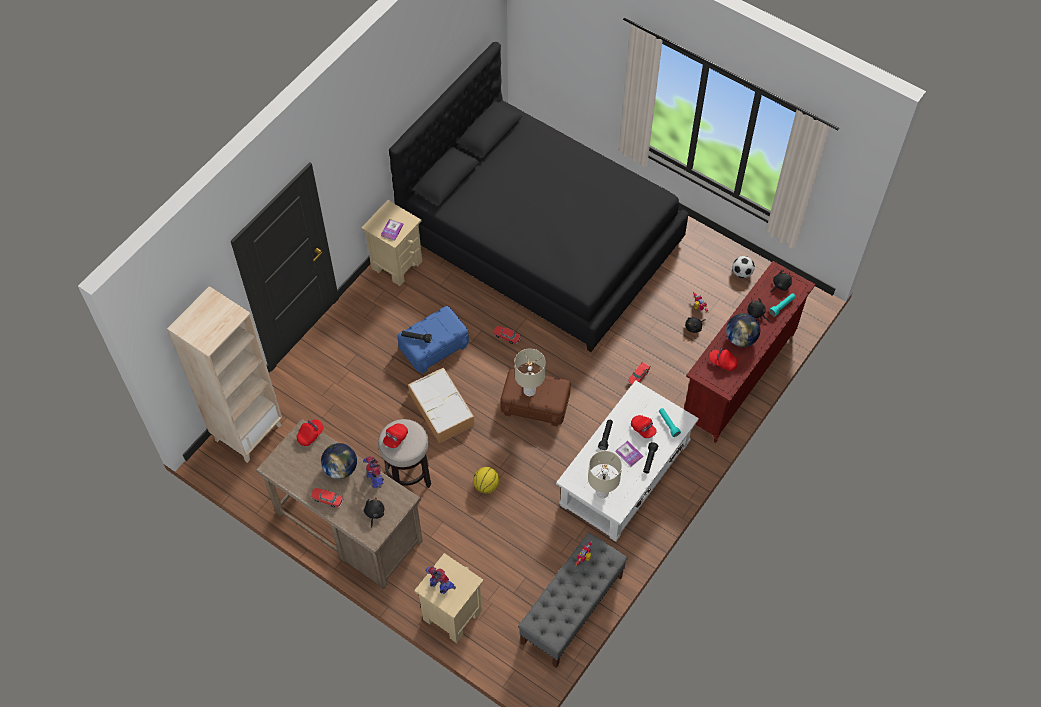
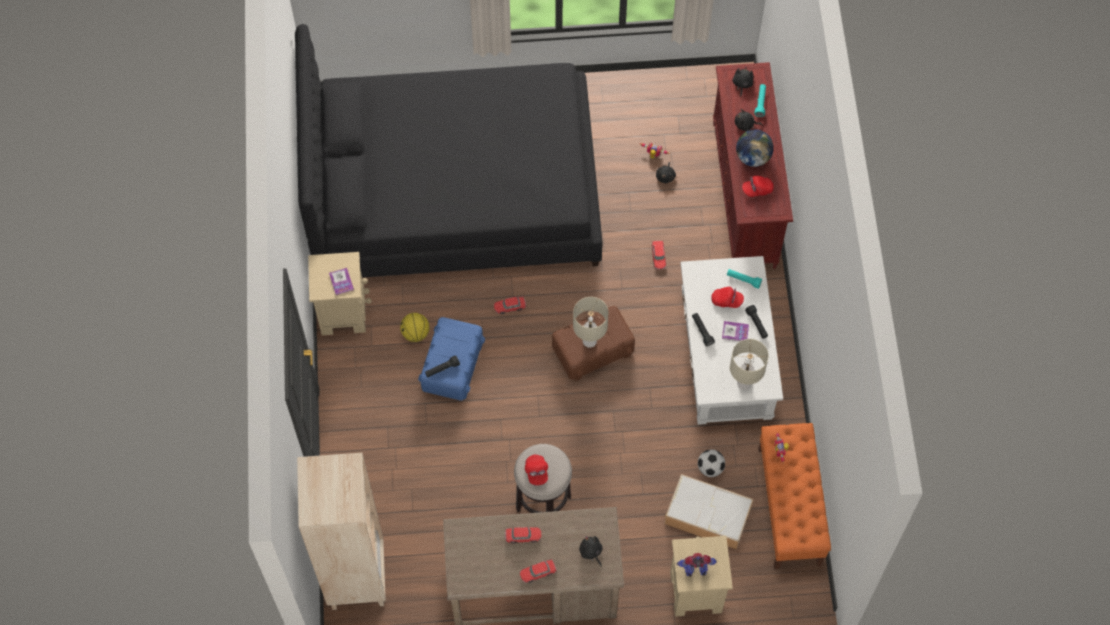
camera: 40 degrees left, 5 degrees up
(310, 435) = (466, 527): red cap -> none
(340, 468) = (523, 536): globe -> toy car
(375, 478) = (562, 521): toy robot -> none
(442, 410) = (516, 419): storage box -> storage box (709, 515)
(486, 486) = (618, 457): basketball -> basketball (415, 333)
(571, 610) = (789, 507): grey bench -> orange bench
(741, 273) = (661, 95): football -> football (710, 468)

